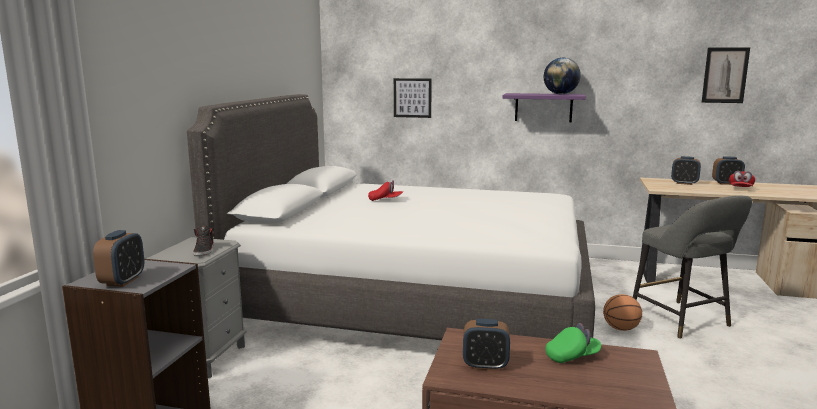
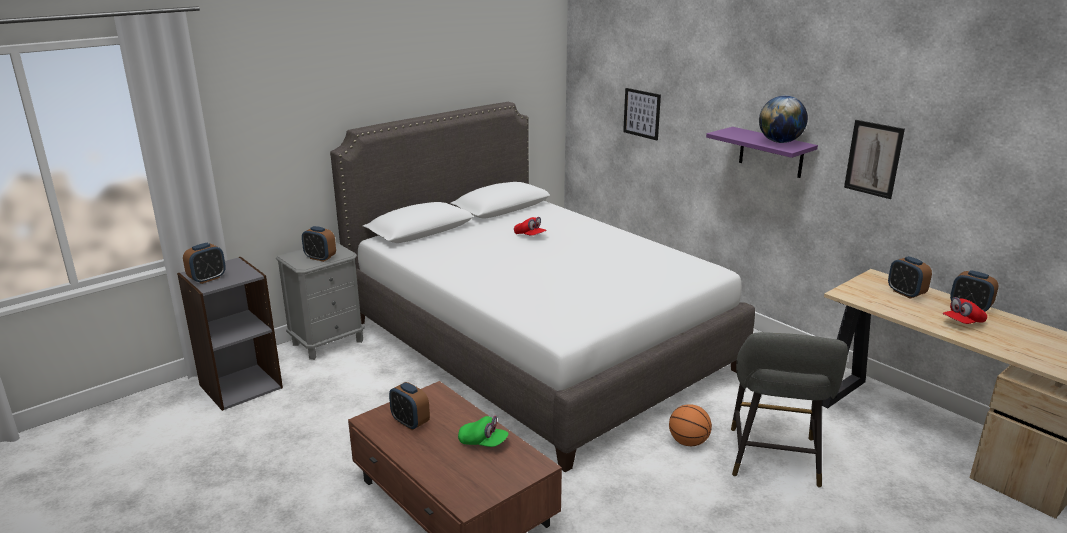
camera: 35 degrees right, 10 degrees up
(204, 250) = (320, 258): black shoe -> alarm clock
(725, 75) = (1002, 154): picture -> picture (873, 159)

